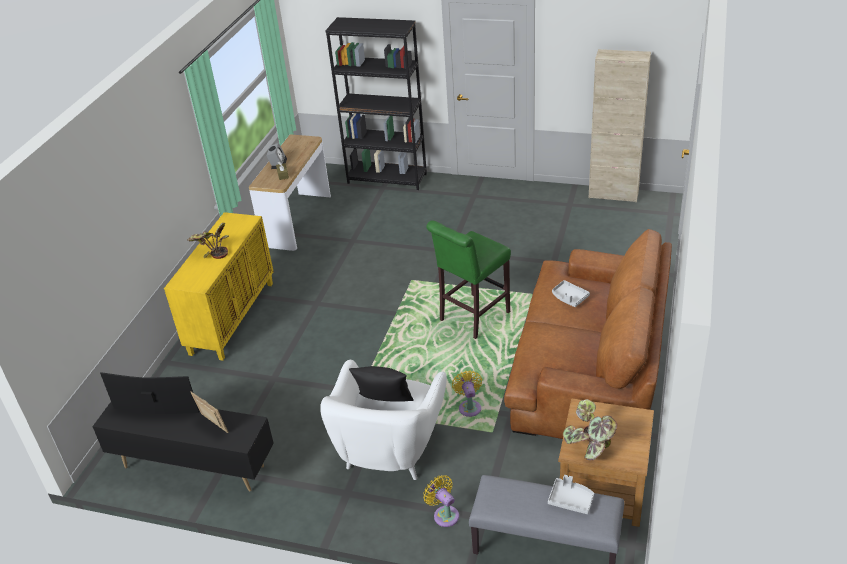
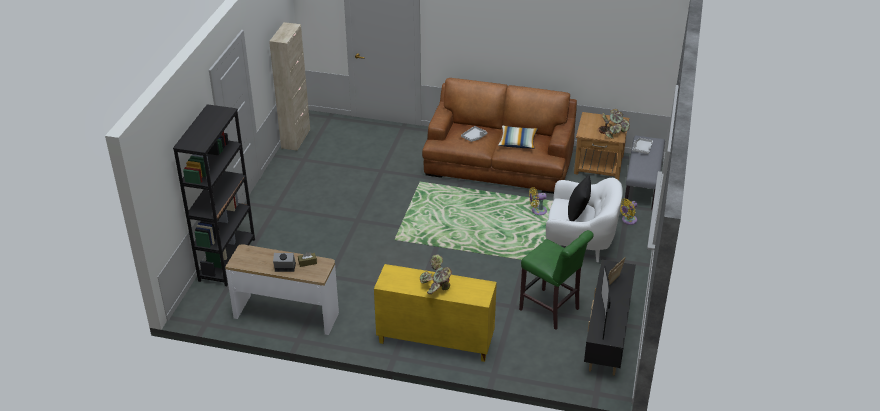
camera: 95 degrees left, 0 degrees up
(472, 318) = (445, 209): green stool -> green stool (551, 311)
(562, 341) = (517, 142): none -> pillow

